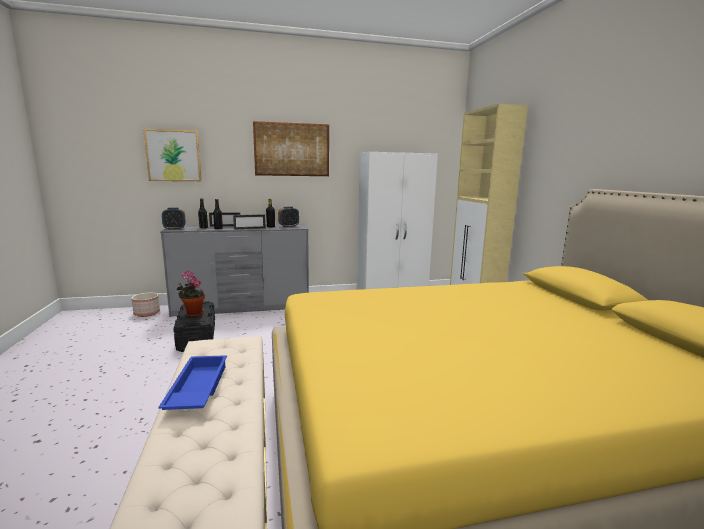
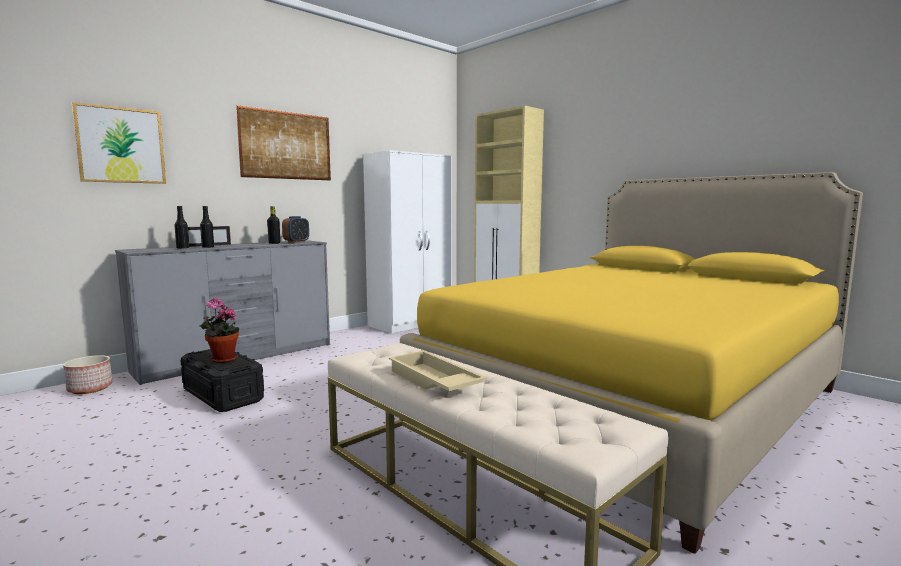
camera: 30 degrees left, 5 degrees down
(174, 229) = (142, 251): alarm clock -> none
(196, 389) = (432, 381): blue tray -> beige tray
(249, 229) = (254, 245): picture frame -> none

